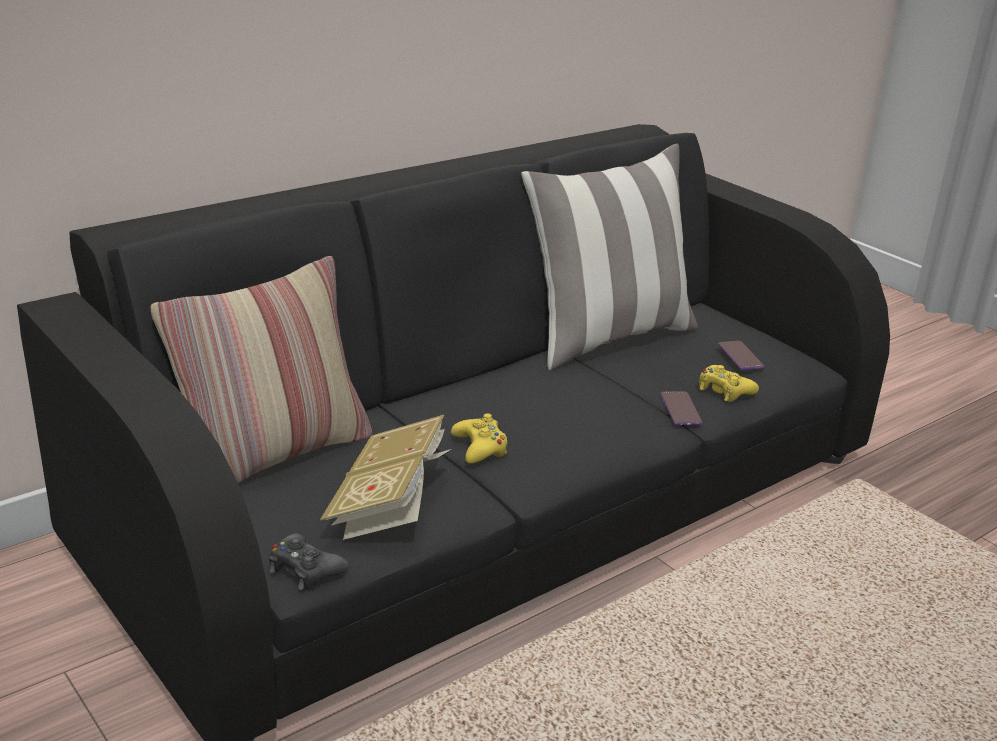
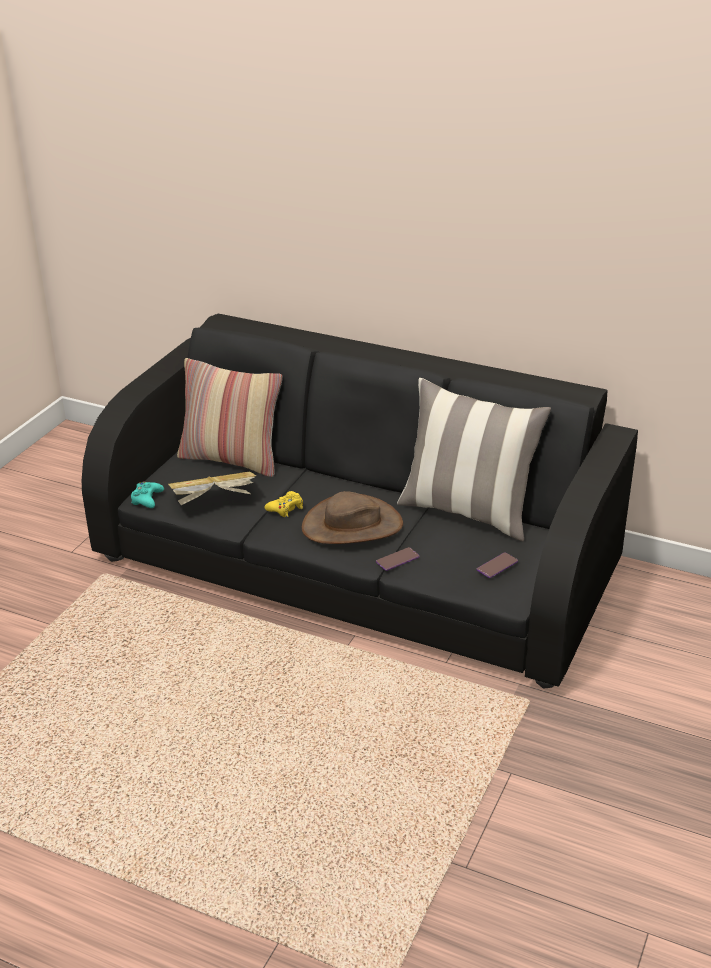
camera: 65 degrees right, 5 degrees up
(305, 570) = (147, 499): black game controller -> turquoise game controller
(575, 413) = (352, 526): none -> brown hat
(724, 390) = (440, 570): yellow game controller -> none

